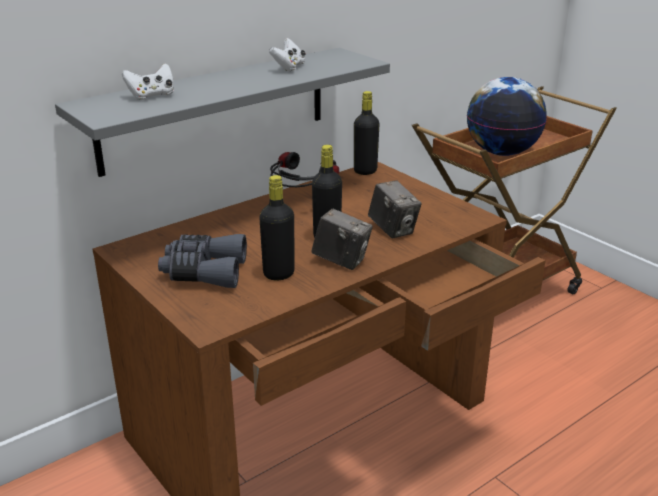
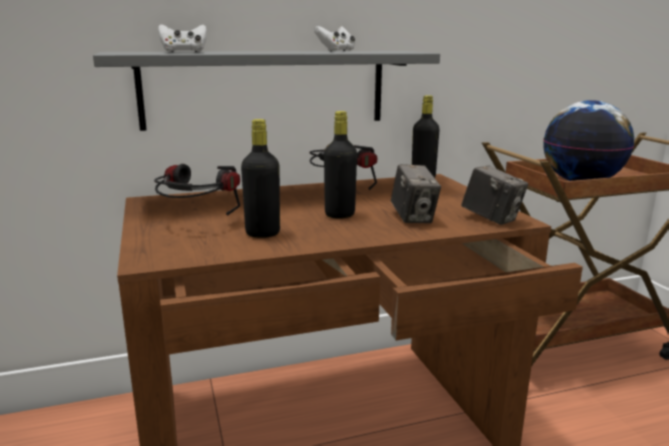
camera: 20 degrees right, 10 degrees down
(204, 272) = (196, 223): grey binoculars -> headphones
(341, 261) = (336, 233): camera -> camera (491, 219)

